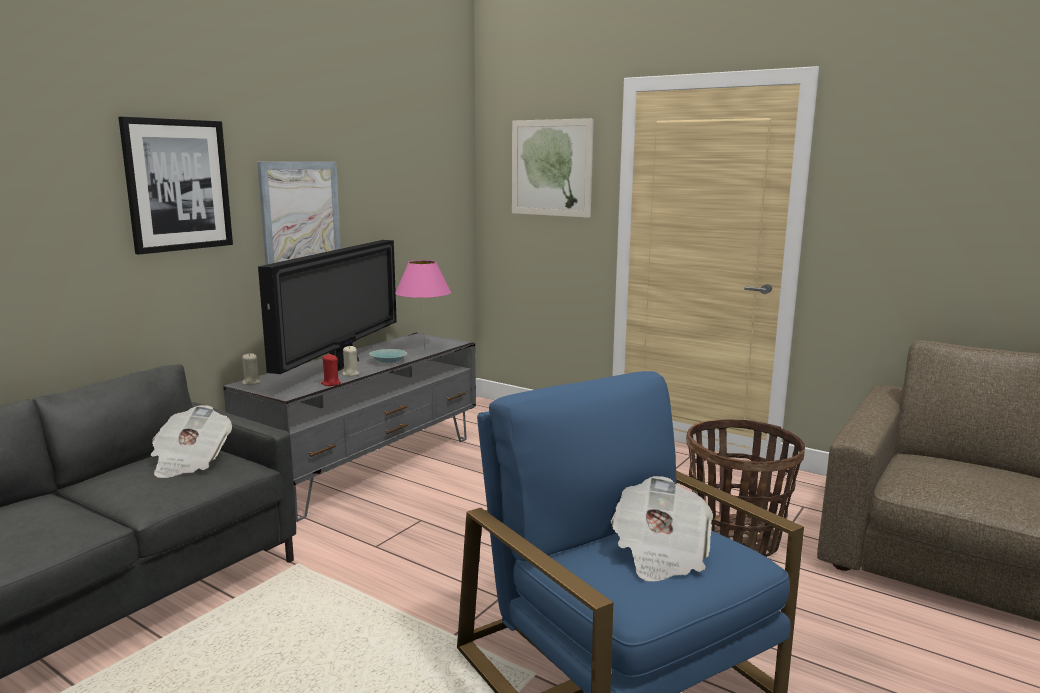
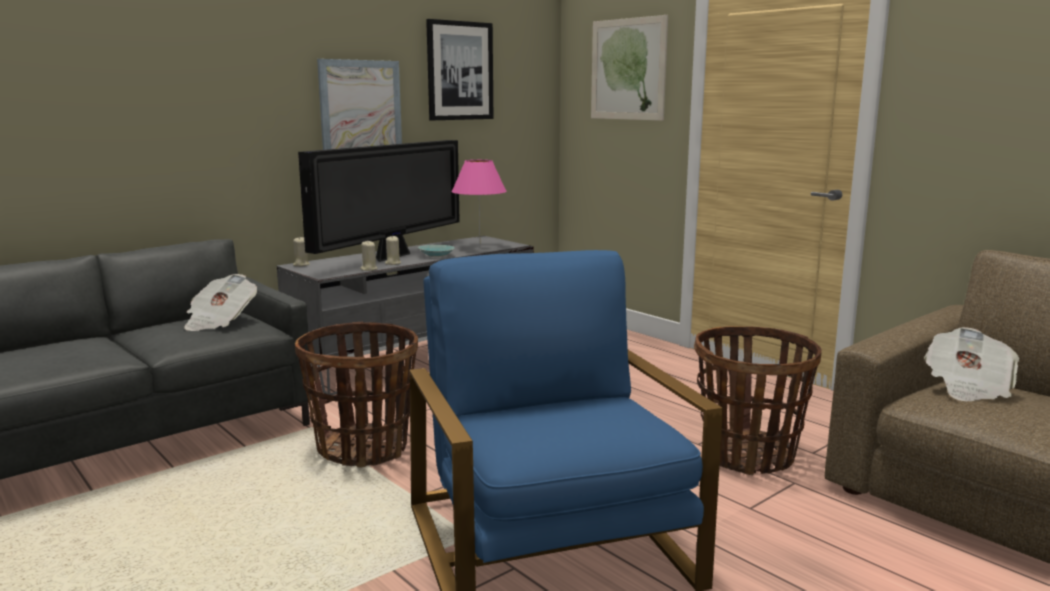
camera: 15 degrees right, 0 degrees up
(178, 185) = (238, 78): picture -> picture (459, 71)
(331, 384) = (369, 269): red candle -> beige candle
(368, 583) = (363, 448): none -> basket
(660, 554) = (570, 421): newspaper -> newspaper (967, 387)

